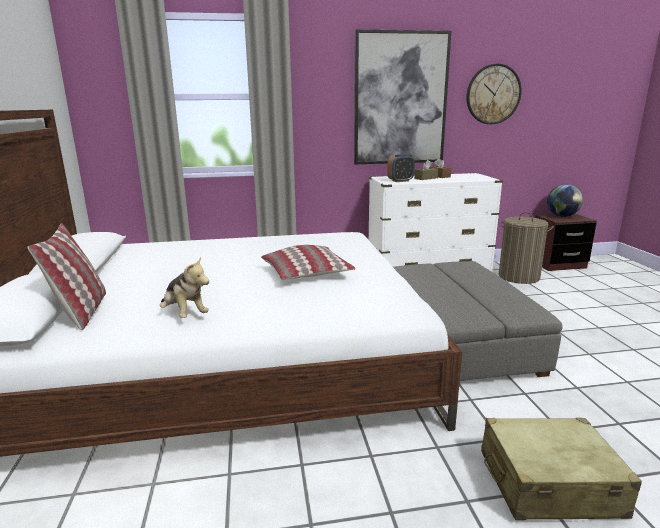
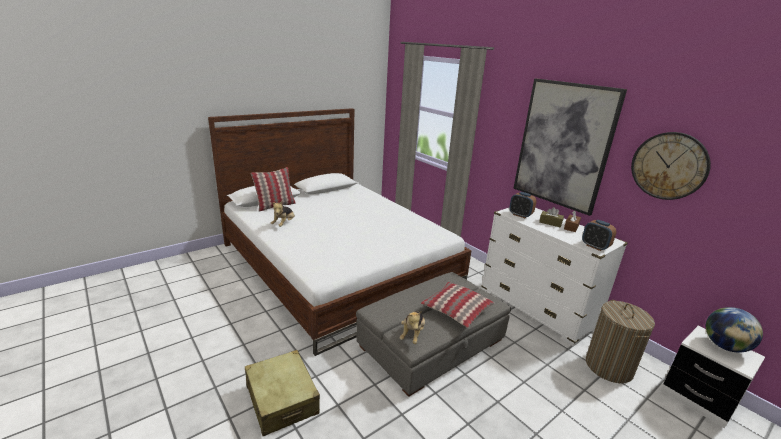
camera: 60 degrees right, 5 degrees up
(307, 274) = (355, 238): pillow -> pillow (456, 310)
(483, 178) = (595, 246): none -> alarm clock
(517, 309) = (412, 334): none -> plush toy
(557, 264) = (698, 398): brown nightstand -> white nightstand

